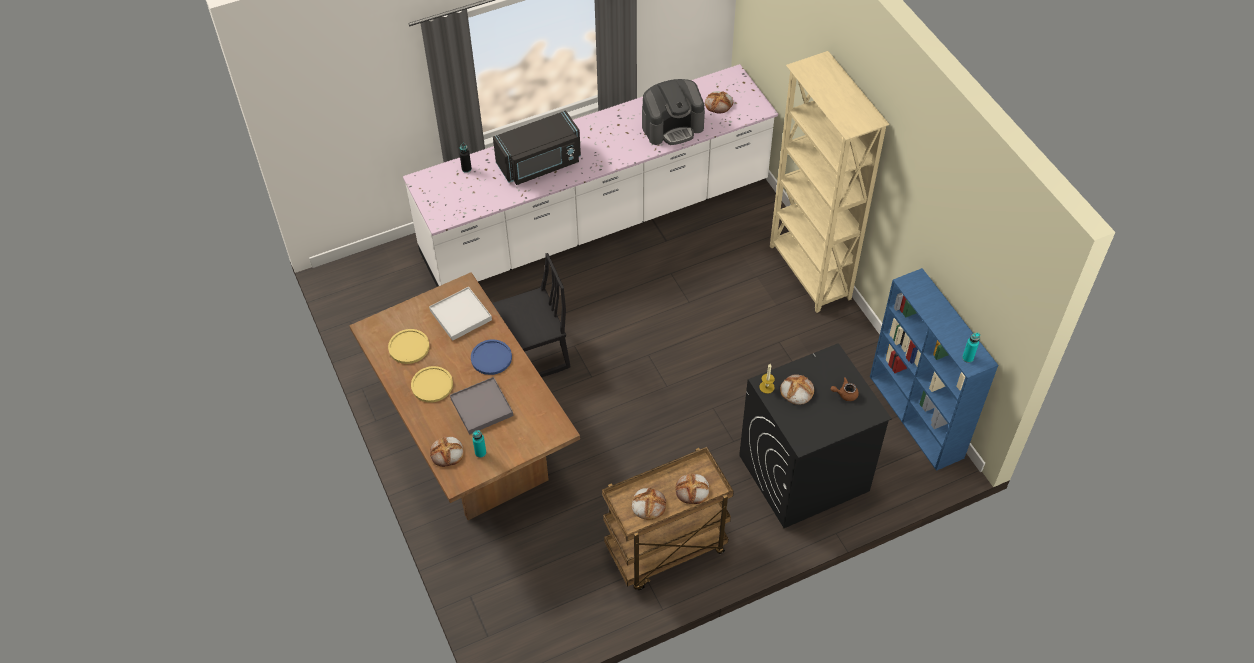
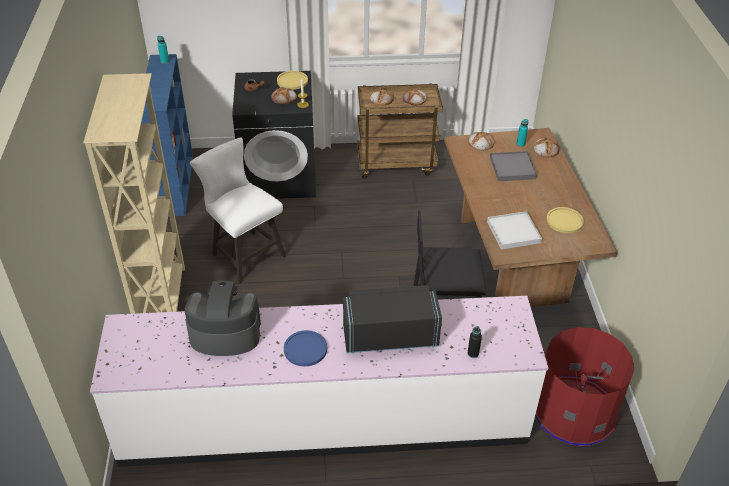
camera: 160 degrees left, 10 degrees down
(381, 289) = (574, 411): none -> red trash can
(432, 385) = (549, 191): yellow plate -> yellow plate (292, 81)
(491, 358) = (495, 196): blue plate -> blue plate (305, 349)
(719, 104) = (156, 345): bread -> bread (480, 143)
(768, 350) = (244, 253): none -> white stool

